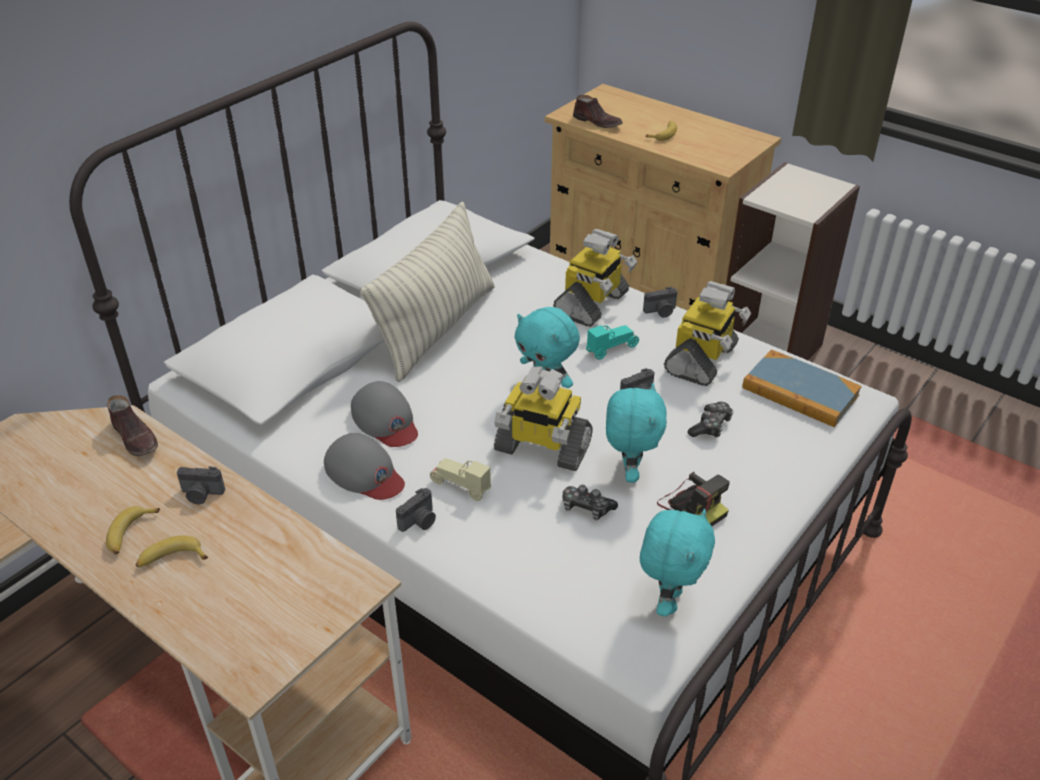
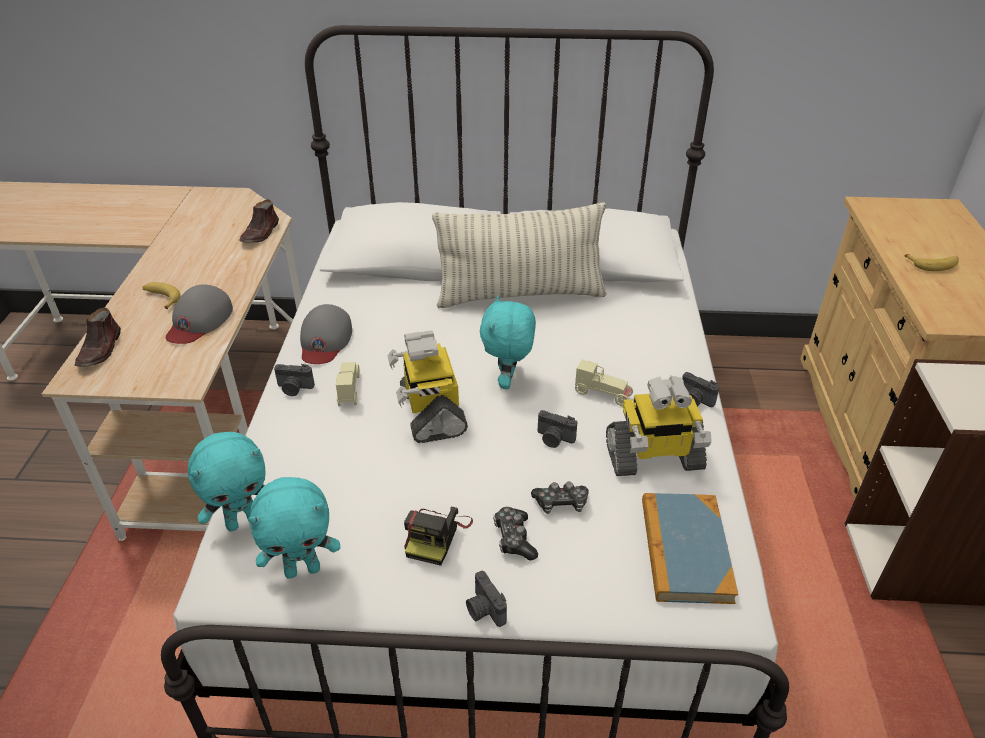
camera: 55 degrees right, 0 degrees up
(130, 534) = (174, 274): banana -> none
(201, 495) = (227, 280): camera -> camera (484, 610)
(385, 420) = (389, 322): grey cap -> grey cap (199, 320)
(586, 508) = (379, 469): game controller -> game controller (514, 539)
(592, 305) = (651, 357): toy robot -> none
(598, 122) = (885, 224): brown shoe -> brown shoe (101, 350)
(612, 348) = (603, 394): turquoise toy car -> beige toy car
(629, 472) = (446, 476): turquoise plush toy -> turquoise plush toy (243, 521)

